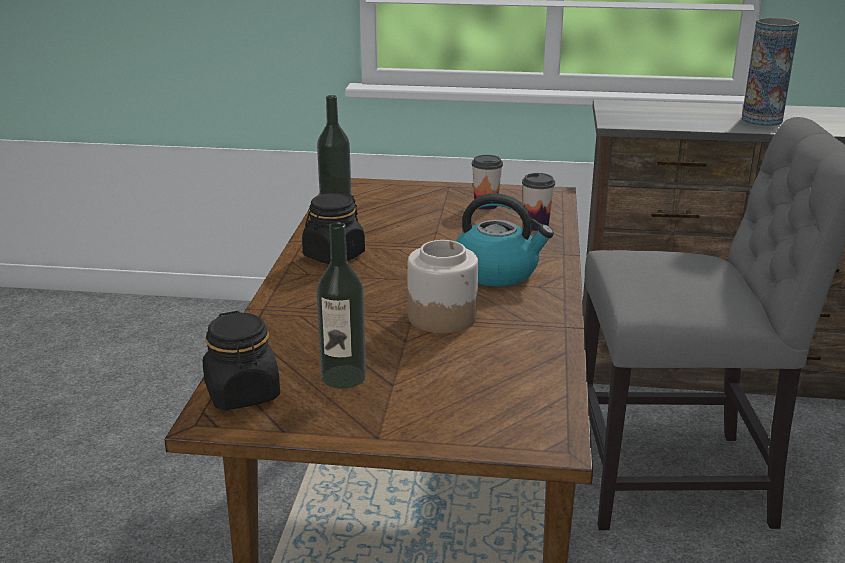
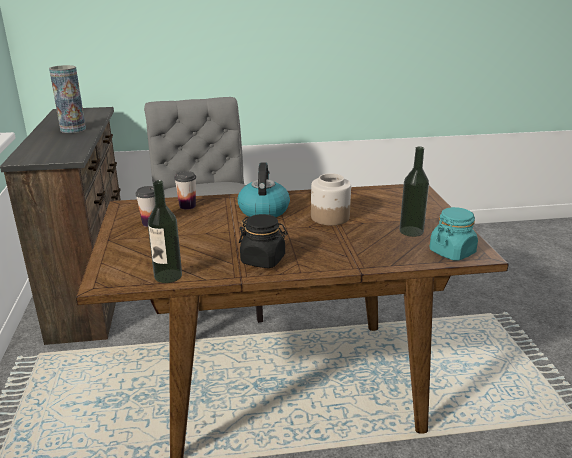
camera: 105 degrees left, 0 degrees up
(243, 393) = (452, 252): black jar -> turquoise jar

